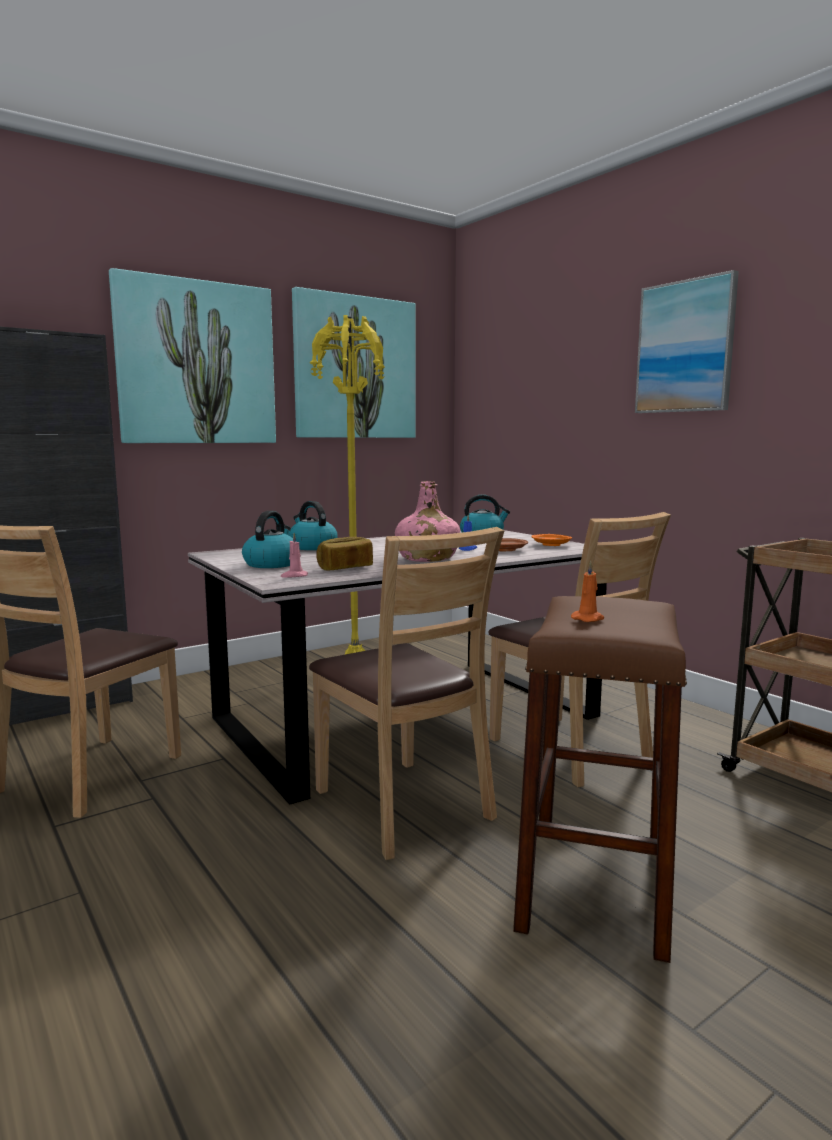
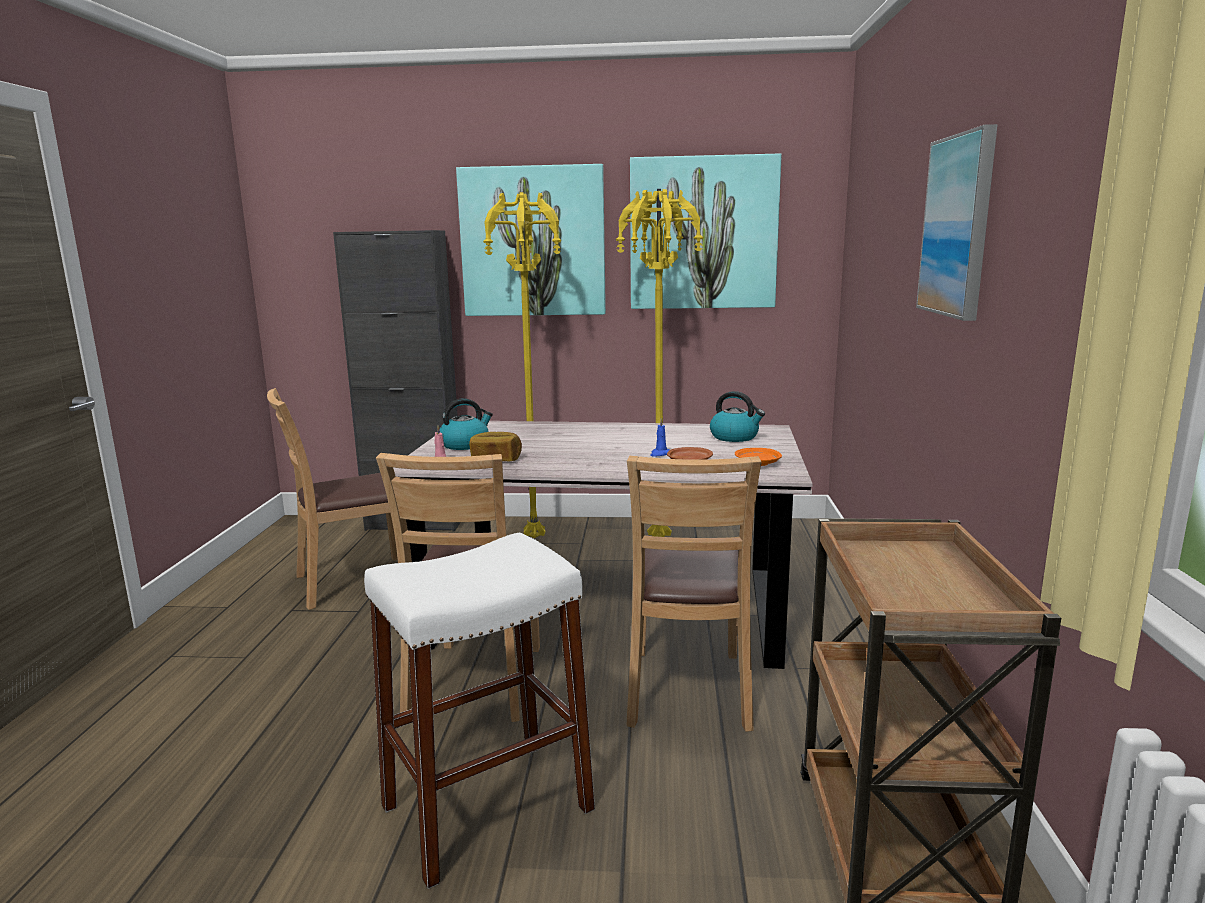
camera: 40 degrees right, 5 degrees up
(239, 686) = (536, 538): none -> yellow floor lamp
(312, 547) = (549, 428): kettle -> none
(426, 558) = (587, 460): pink bottle -> none
(588, 619) = (456, 563): orange candle -> none
(595, 886) = (487, 808): brown stool -> white stool

